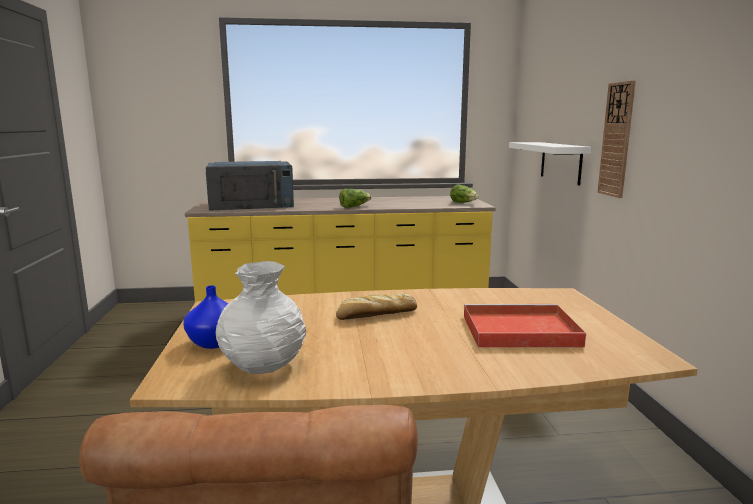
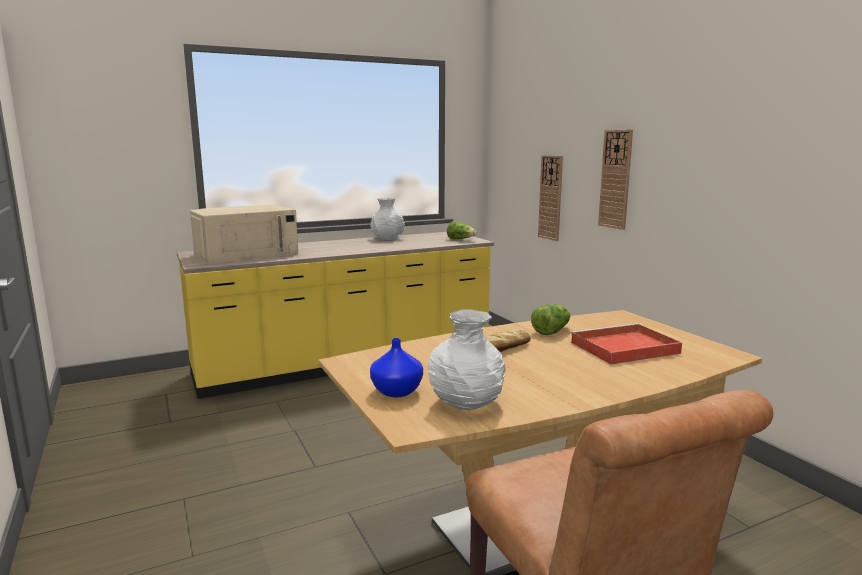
camera: 20 degrees left, 0 degrees up
(252, 204) = (247, 254): blue microwave -> beige microwave
(354, 207) = (361, 250): lettuce -> lettuce (551, 331)
(395, 198) = (388, 238): none -> white vase
(561, 162) = (551, 197): white shelf -> wall clock

